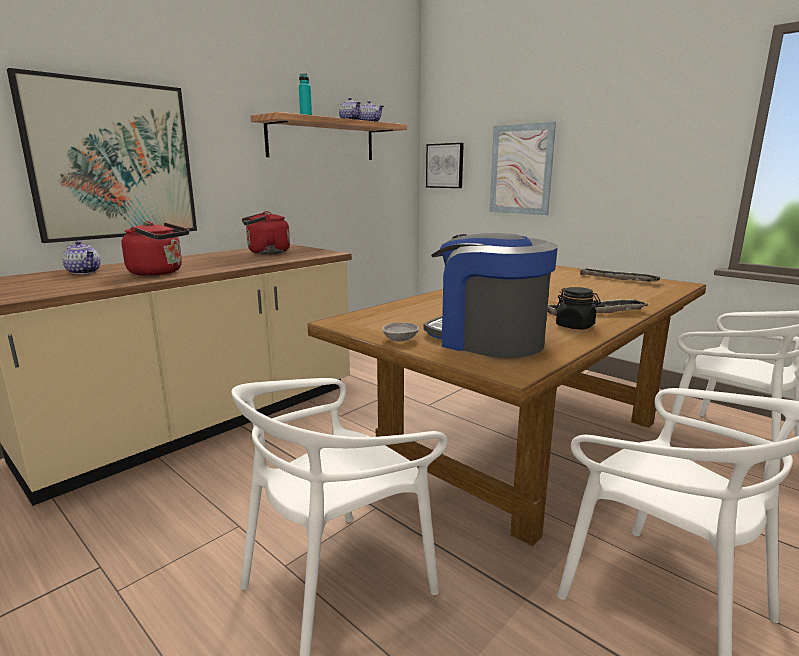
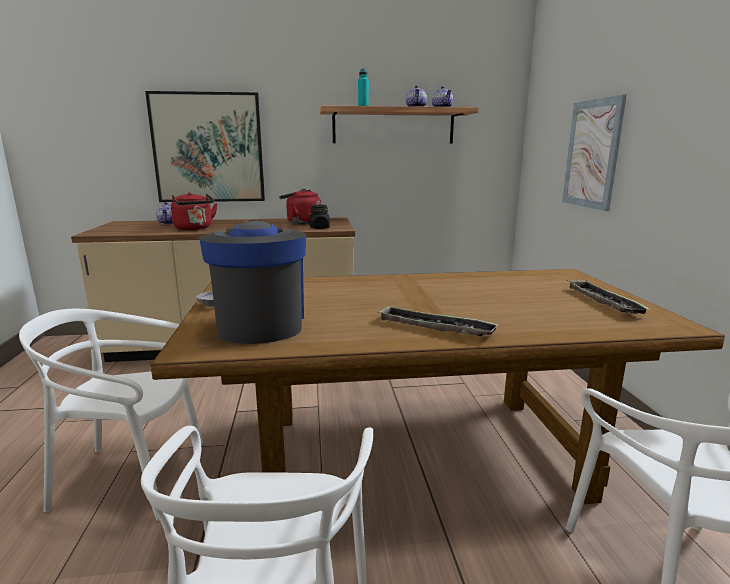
camera: 40 degrees right, 0 degrees up
(445, 166) = (538, 148): picture -> none
(575, 326) = (366, 333): black jar -> black jar (319, 228)

